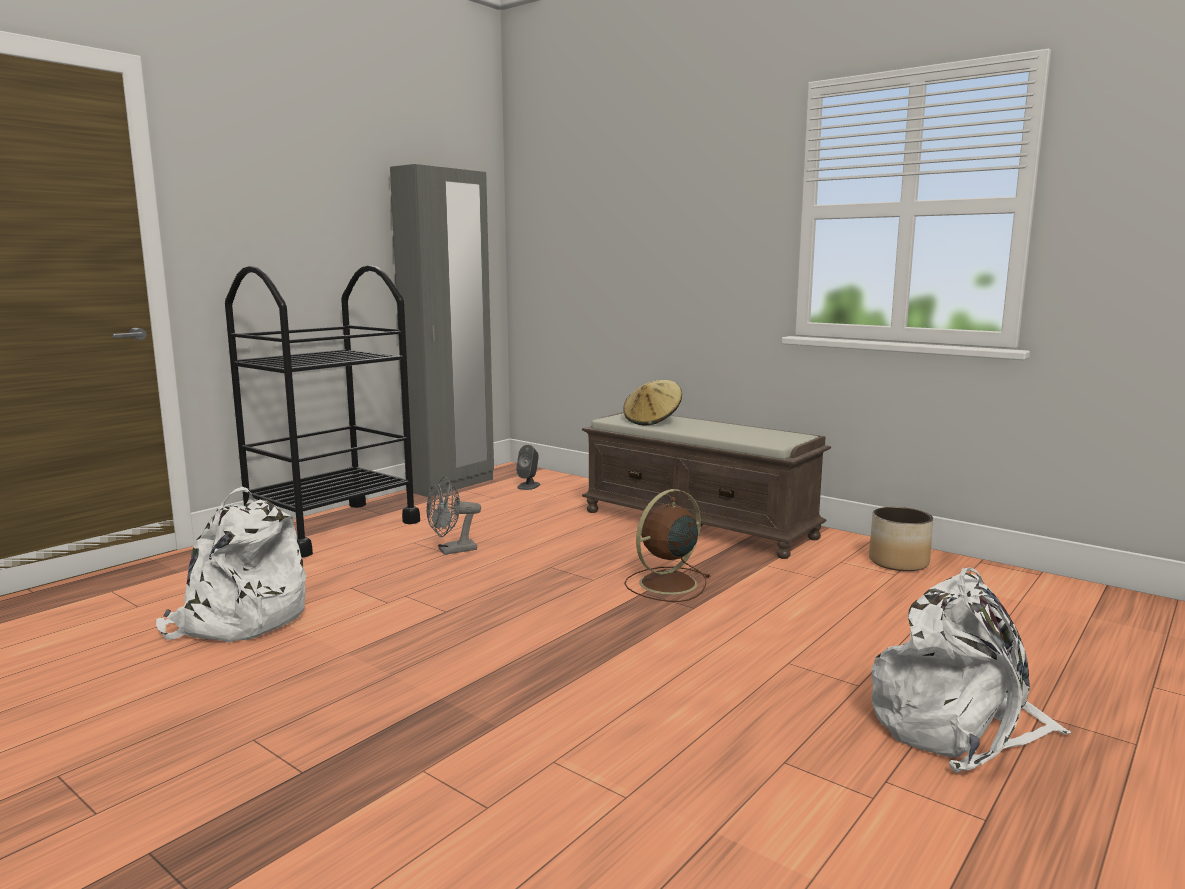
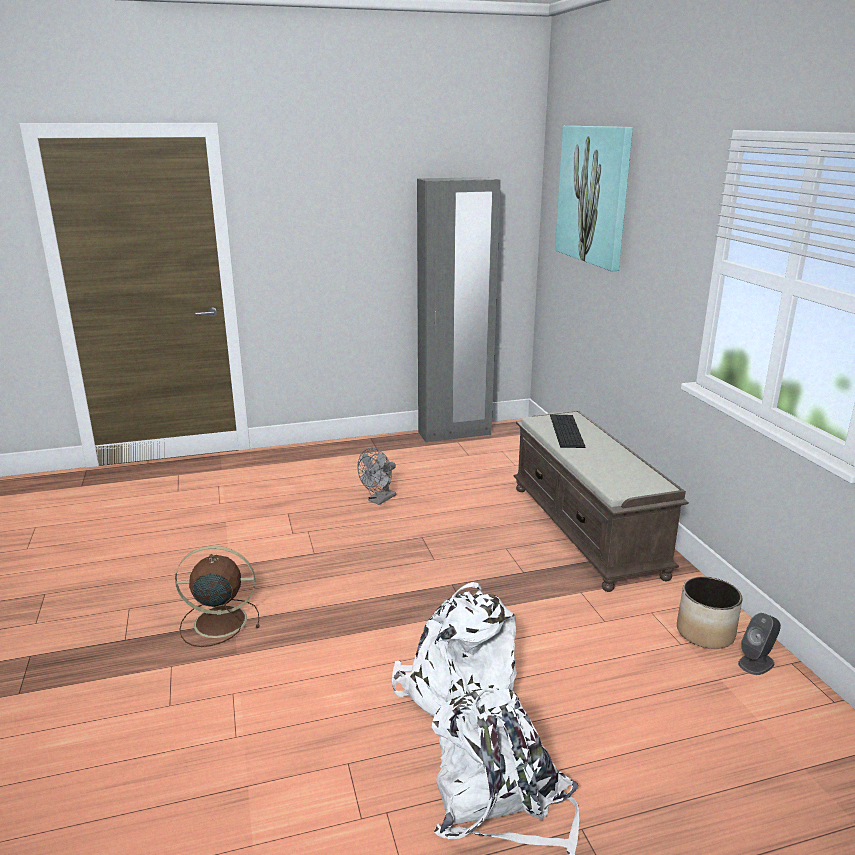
camera: 35 degrees right, 10 degrees up
(239, 620) = (208, 519): white backpack -> white backpack (456, 689)
(332, 528) = (335, 456): black cart -> none
(452, 551) = (379, 500): grey fan -> grey fan turned 60 degrees counterclockwise
(528, 486) = (508, 449): grey speaker -> grey speaker (756, 663)
(602, 183) = (594, 195): none -> picture
(652, 421) = (566, 431): beige hat -> keyboard
(666, 584) = (478, 582): brown fan -> brown fan (218, 622)

